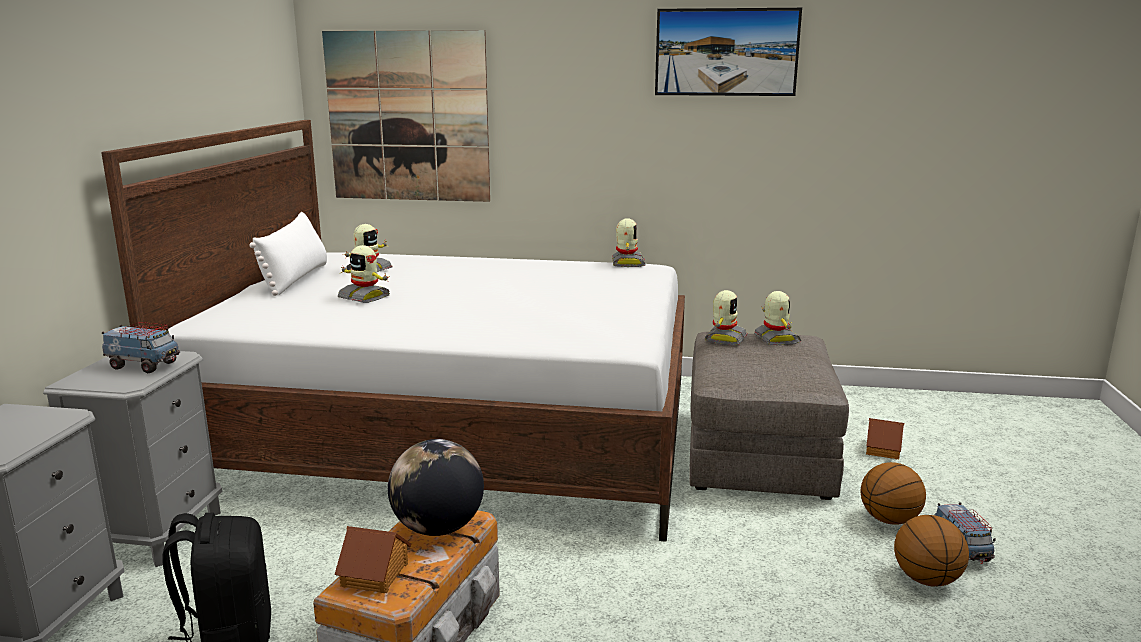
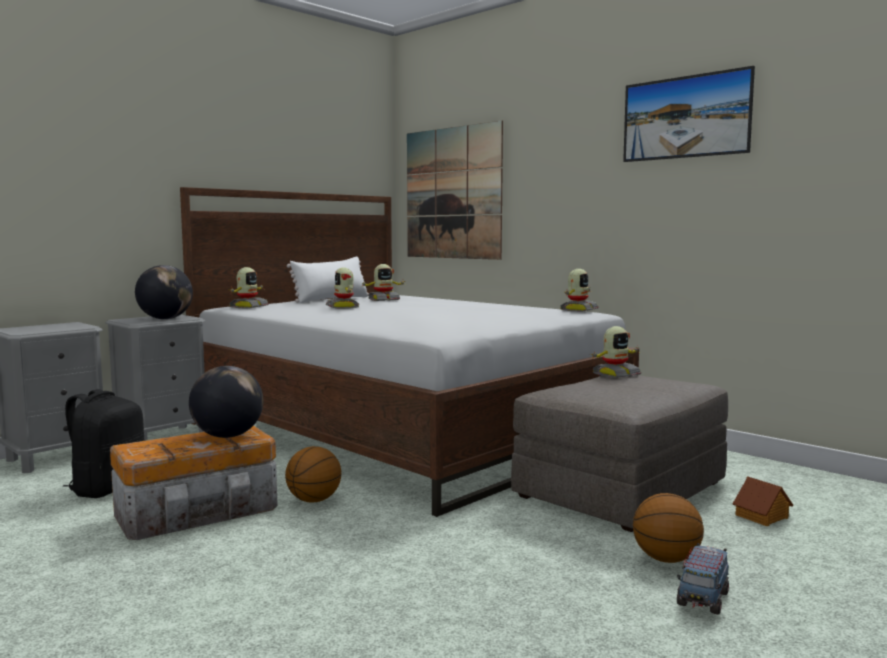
camera: 35 degrees right, 10 degrees down
(144, 366) = (165, 319): toy truck -> globe
(376, 574) = (154, 444): toy house -> none
(775, 339) = (664, 381): toy robot -> toy robot (248, 307)
(926, 579) = (621, 604): basketball -> basketball (314, 500)

